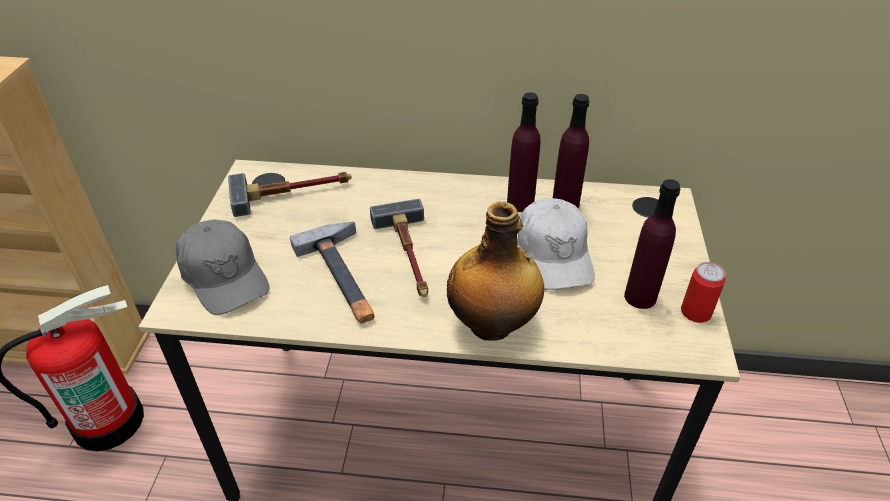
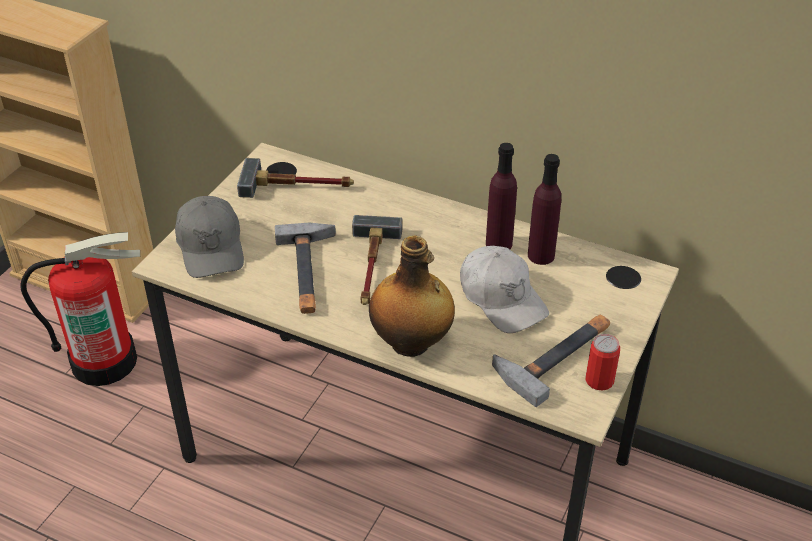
camera: 20 degrees right, 0 degrees up
(554, 254) = (502, 298): white cap -> white cap turned 45 degrees counterclockwise
(640, 297) = (556, 354): purple bottle -> hammer

